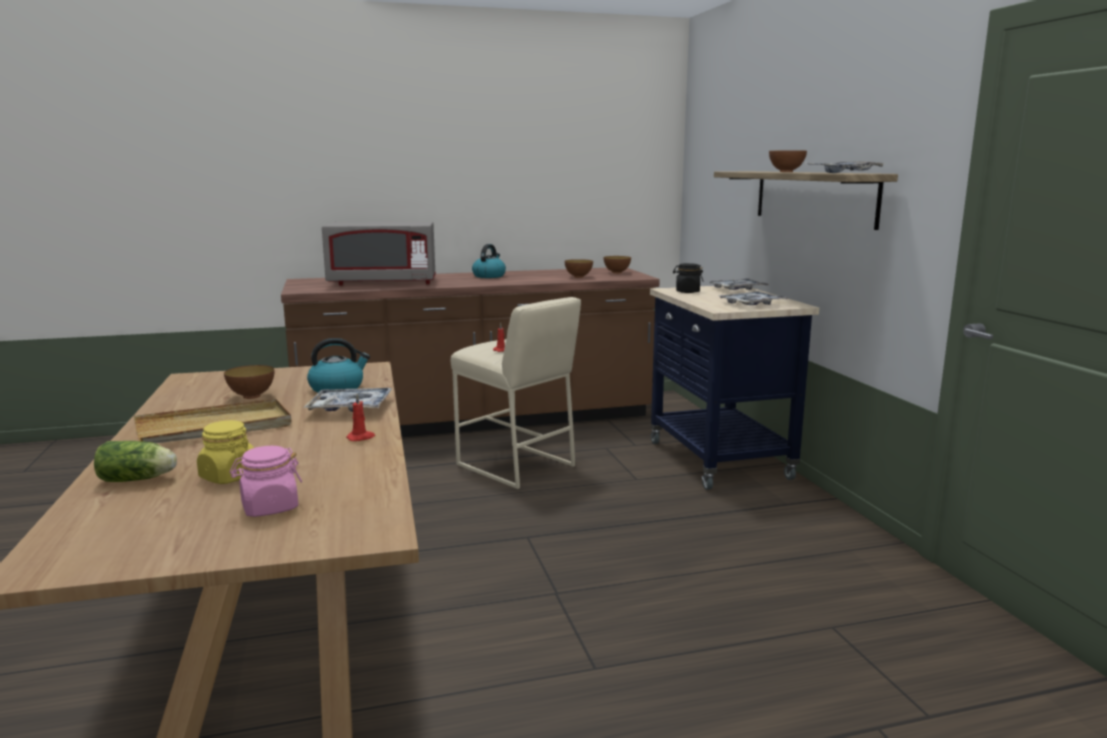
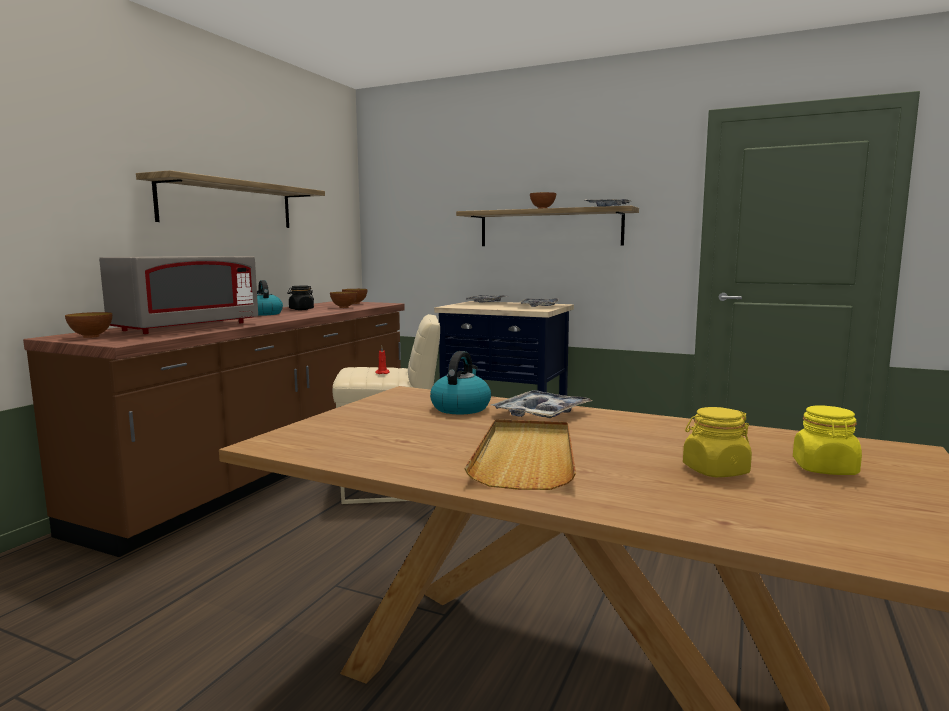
camera: 50 degrees left, 5 degrees down
(139, 479) = (686, 503): lettuce -> none
(251, 396) = (424, 433): bowl -> bowl (91, 336)
(269, 507) = (824, 469): pink jar -> yellow jar
(361, 438) = (644, 422): red candle -> none
(484, 169) = (228, 204): none -> shelf
(687, 291) = (468, 306): black jar -> black jar (301, 309)

